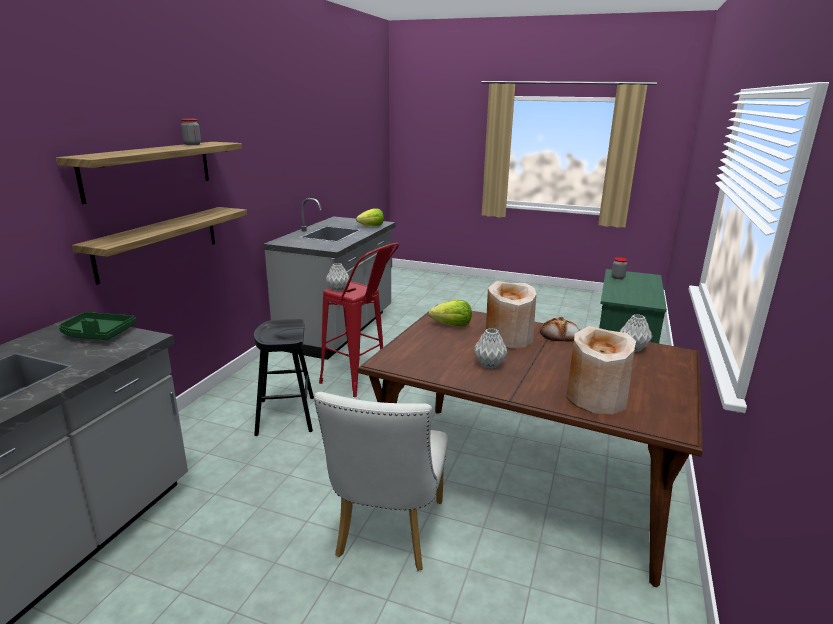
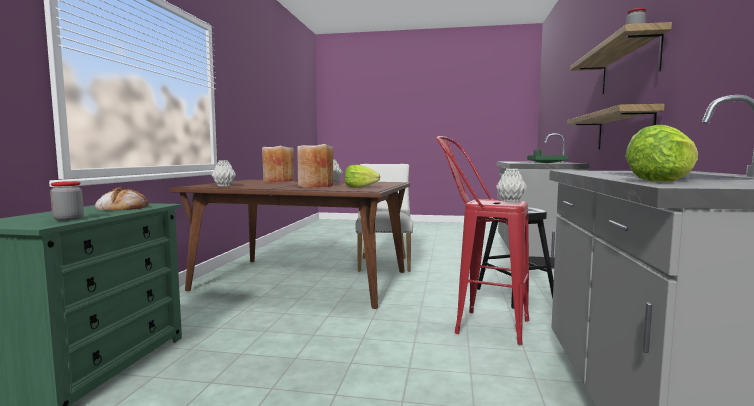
camera: 170 degrees right, 15 degrees down
(560, 334) = (272, 187): bread -> bread (122, 207)

